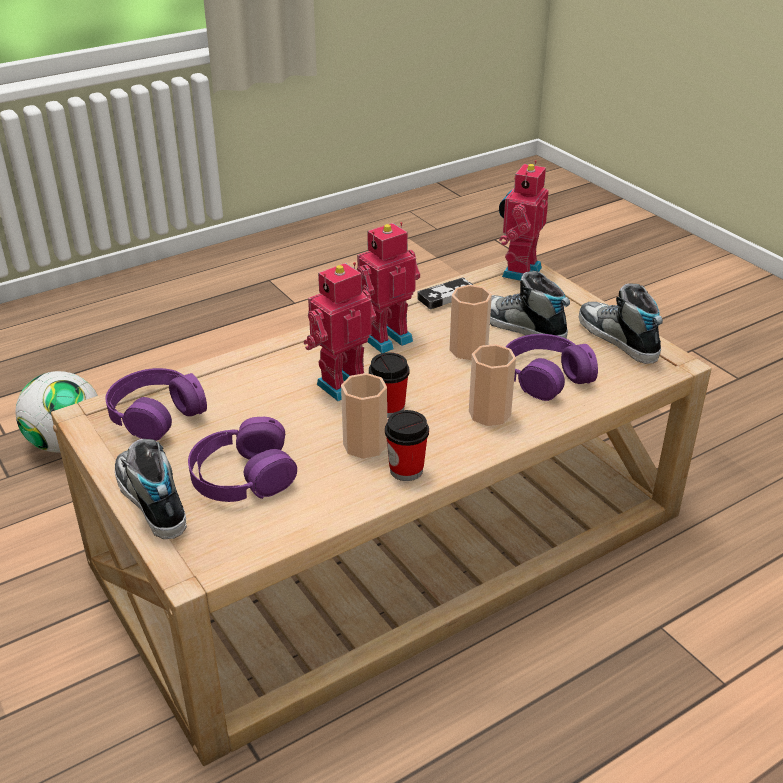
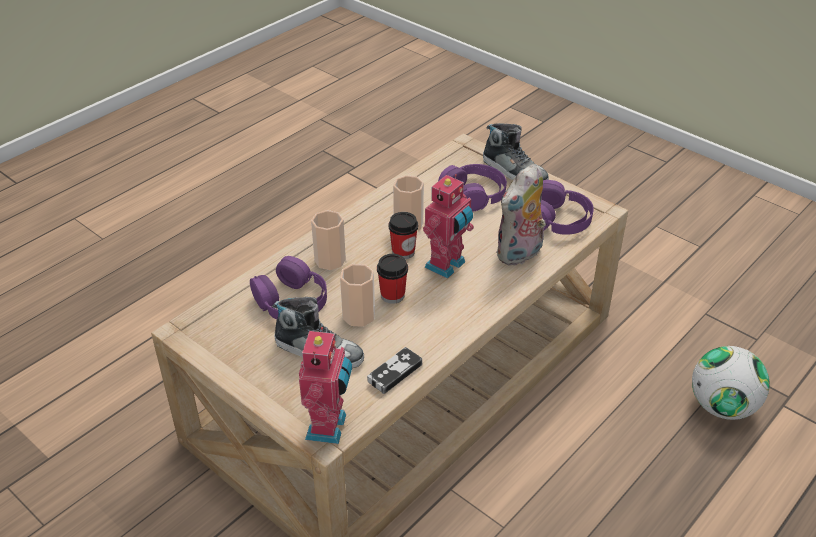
camera: 165 degrees right, 5 degrees up
(243, 382) = (520, 254): none -> plush toy
(385, 338) = (433, 315): toy robot -> none
(406, 470) = (375, 210): cup -> cup (392, 295)
(617, 338) = (229, 348): shoe -> none

